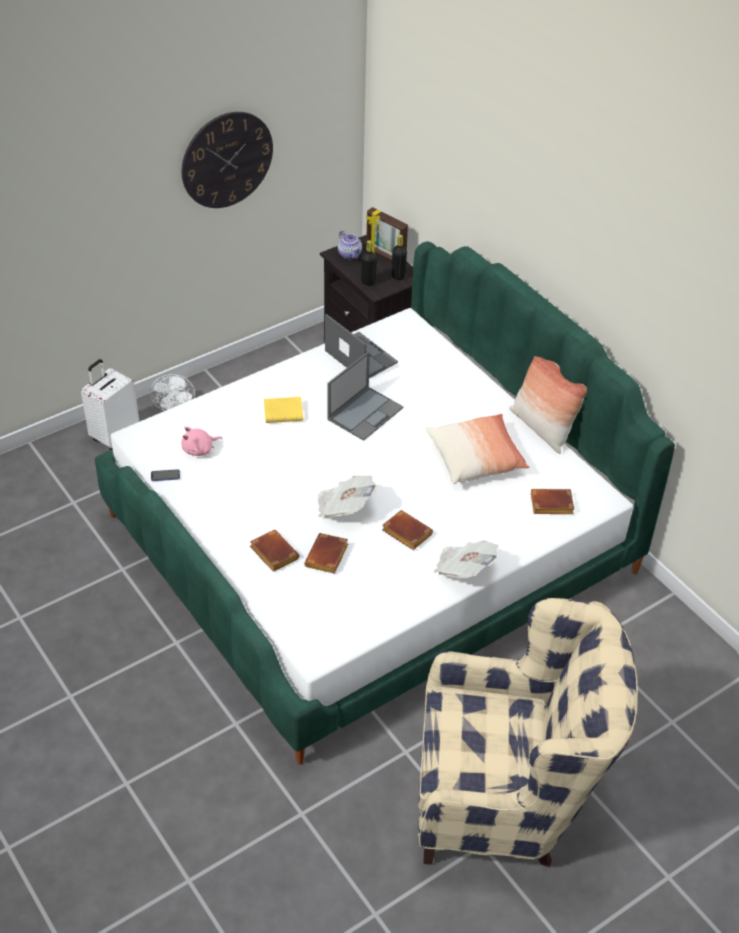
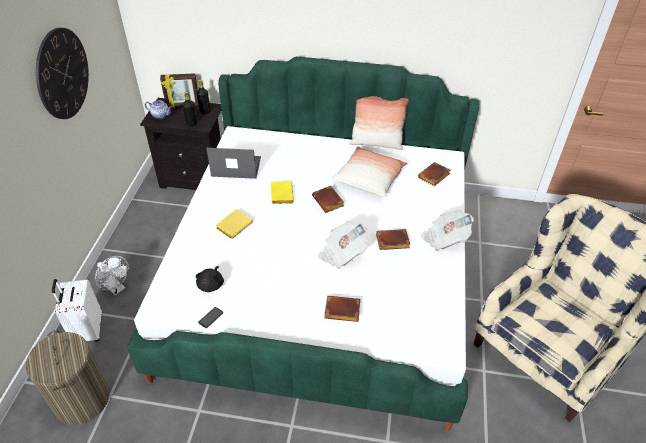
camera: 45 degrees left, 0 degrees up
(51, 488) = (81, 399): none -> laundry basket
(200, 449) = (211, 284): pink plush toy -> black plush toy
(327, 557) = (373, 288): brown book -> brown book (329, 202)
(365, 413) = (281, 194): laptop -> yellow book

